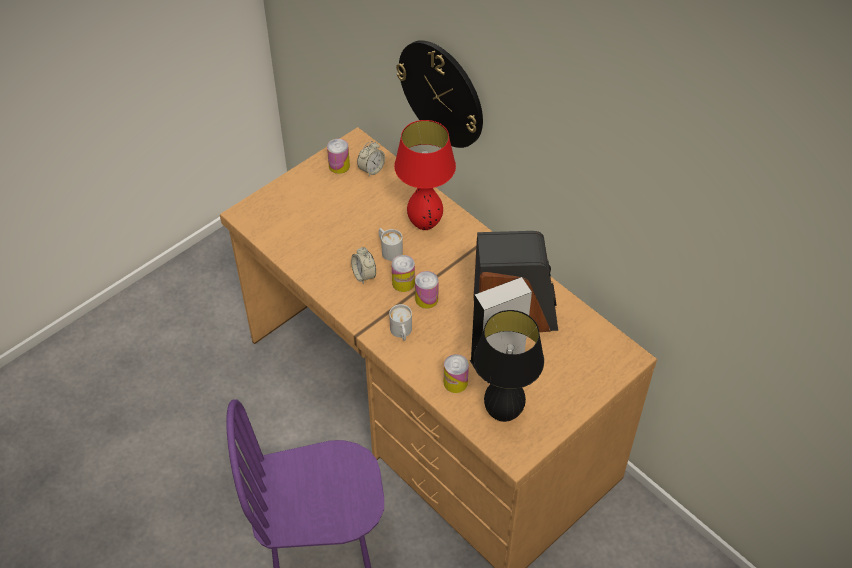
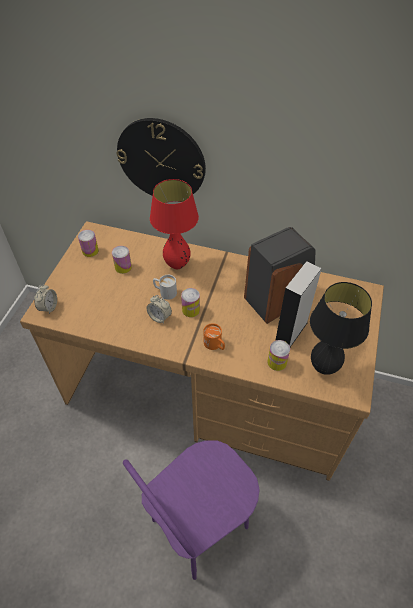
camera: 30 degrees left, 0 degrees up
(371, 170) = (115, 244): alarm clock -> alarm clock (48, 307)
(402, 333) = (215, 345): white mug -> orange mug
(426, 299) = (214, 314): can -> can (123, 267)

